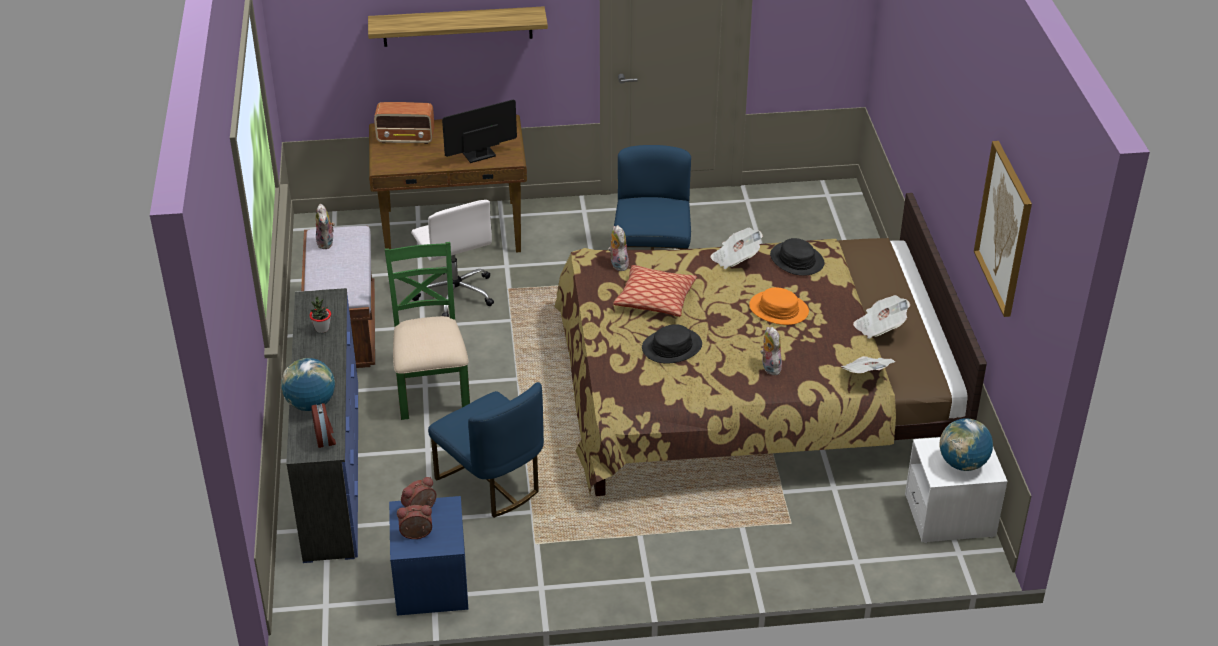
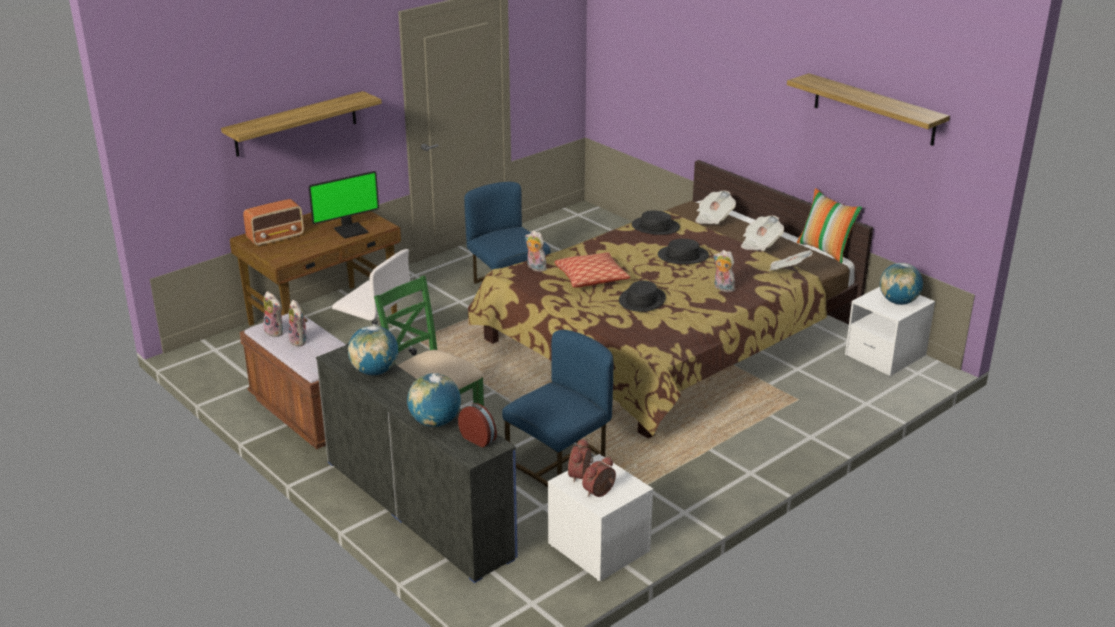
camera: 35 degrees left, 10 degrees down
(322, 329) = (375, 371): potted plant -> globe
(334, 262) = (300, 341): none -> plush toy
(431, 584) = (599, 548): blue nightstand -> white nightstand
(477, 154) = (350, 230): monitor -> monitor turned 150 degrees counterclockwise
(491, 483) = (560, 463): blue chair -> blue chair turned 60 degrees counterclockwise
(735, 259) = (614, 239): newspaper -> newspaper (713, 218)
(778, 309) = (683, 256): orange hat -> black hat
(951, 364) = (825, 250): none -> pillow
(1004, 228) = (874, 109): picture -> shelf

